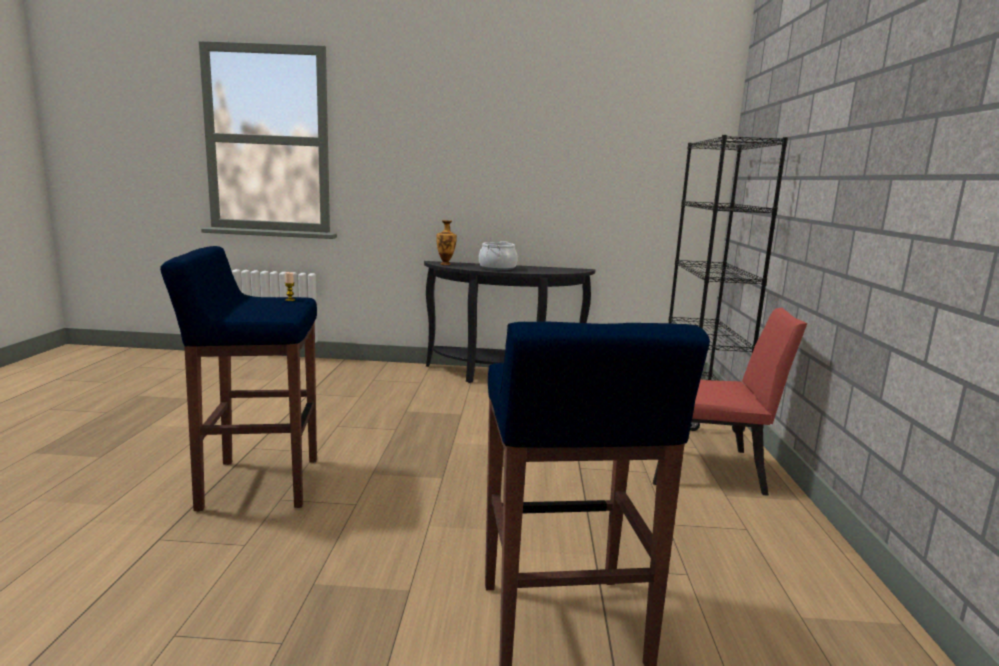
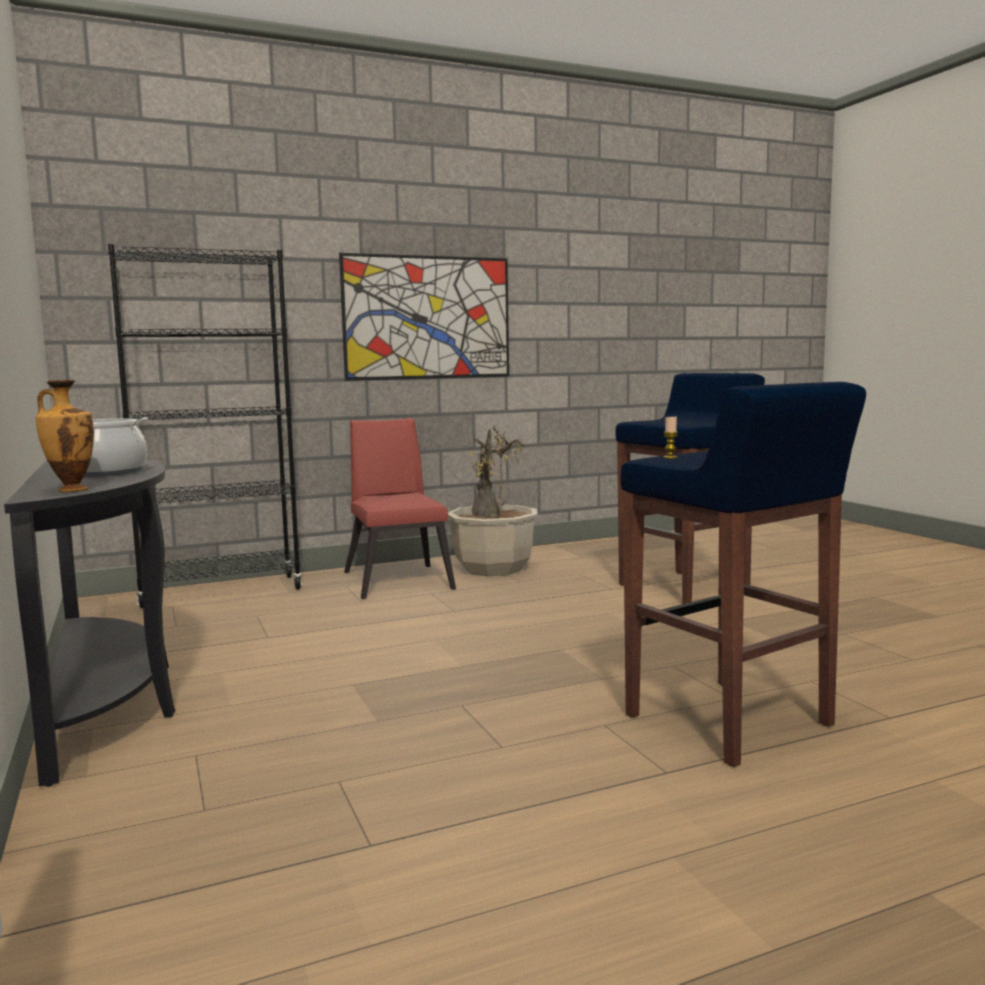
camera: 115 degrees left, 5 degrees down
(735, 526) = (494, 569): none -> potted plant
(874, 200) = (428, 317): none -> picture

